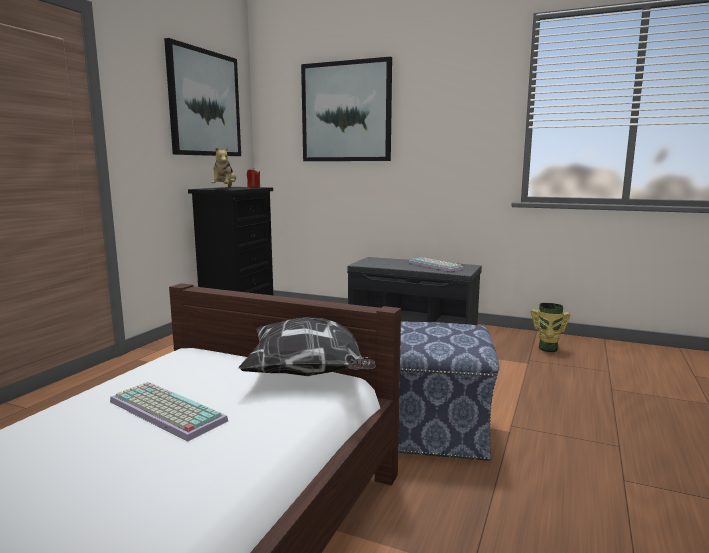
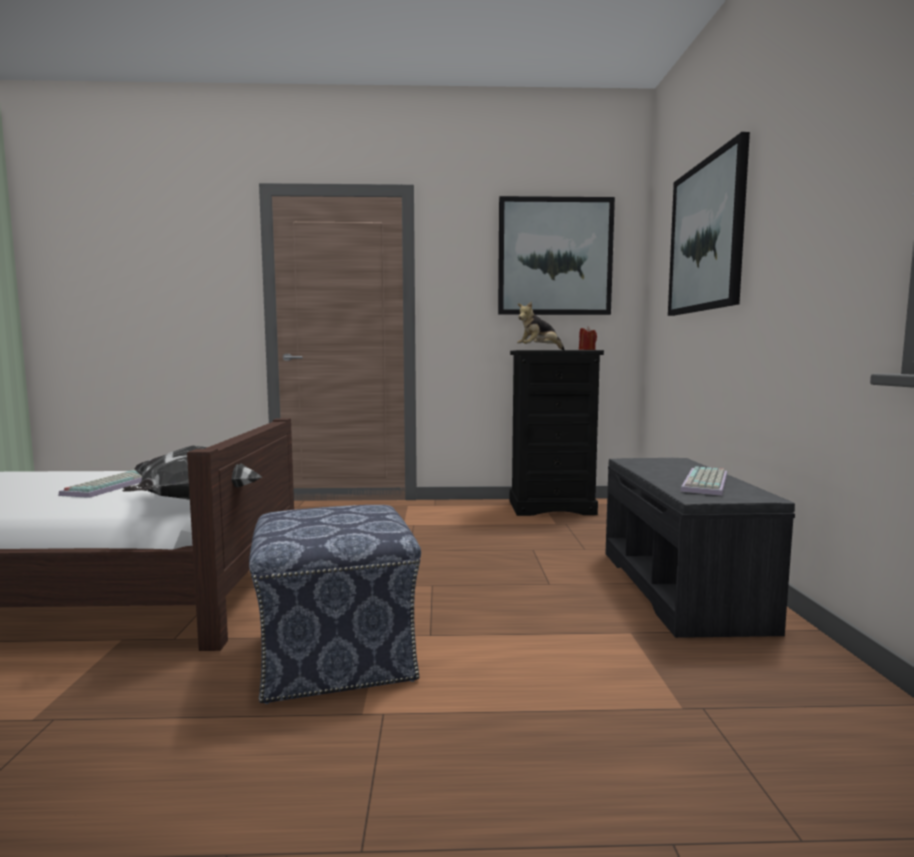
camera: 65 degrees right, 5 degrees down
(547, 349) = (814, 728): vase -> none

